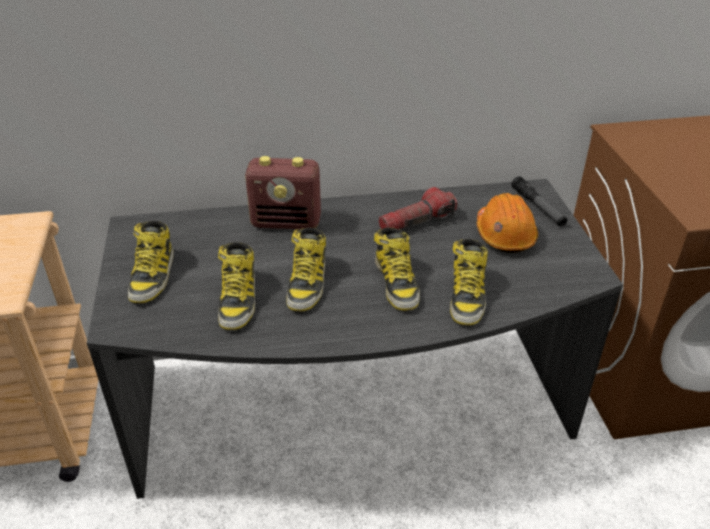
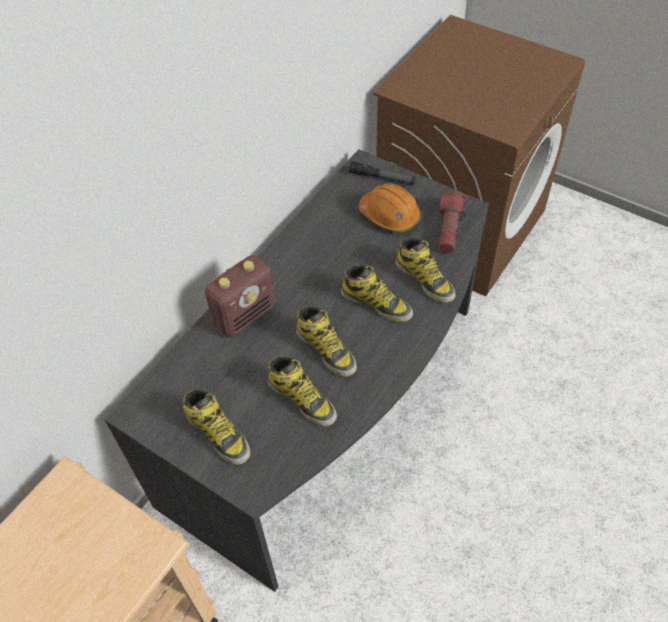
camera: 45 degrees left, 15 degrees up
(417, 222) = (327, 246): flashlight -> flashlight (449, 228)

